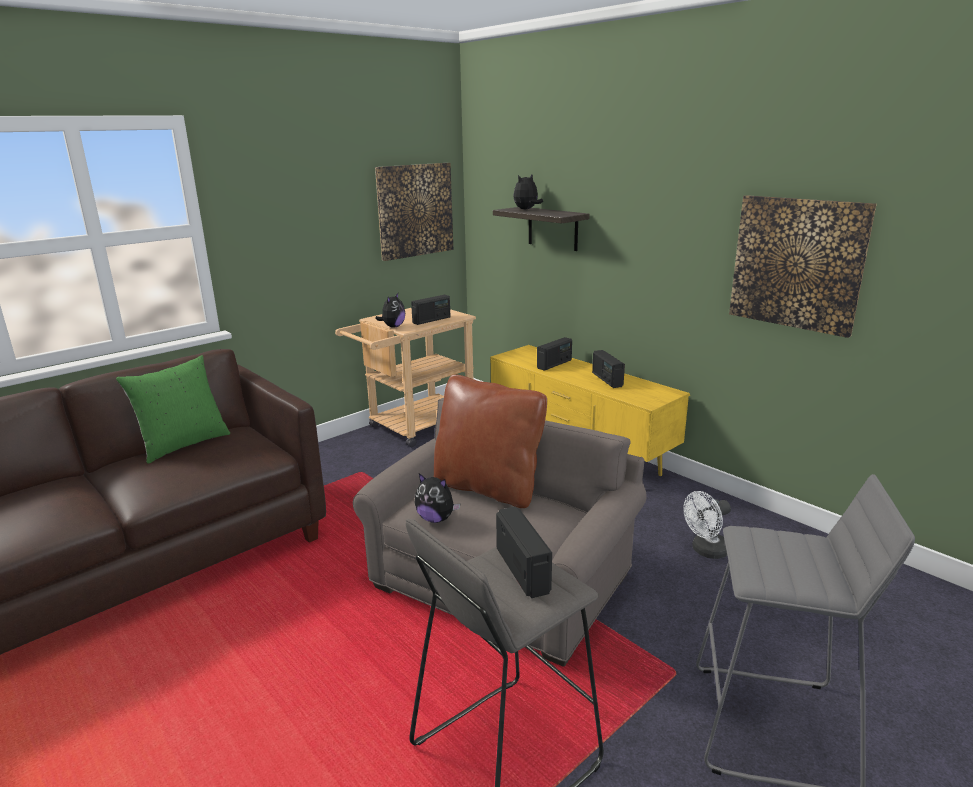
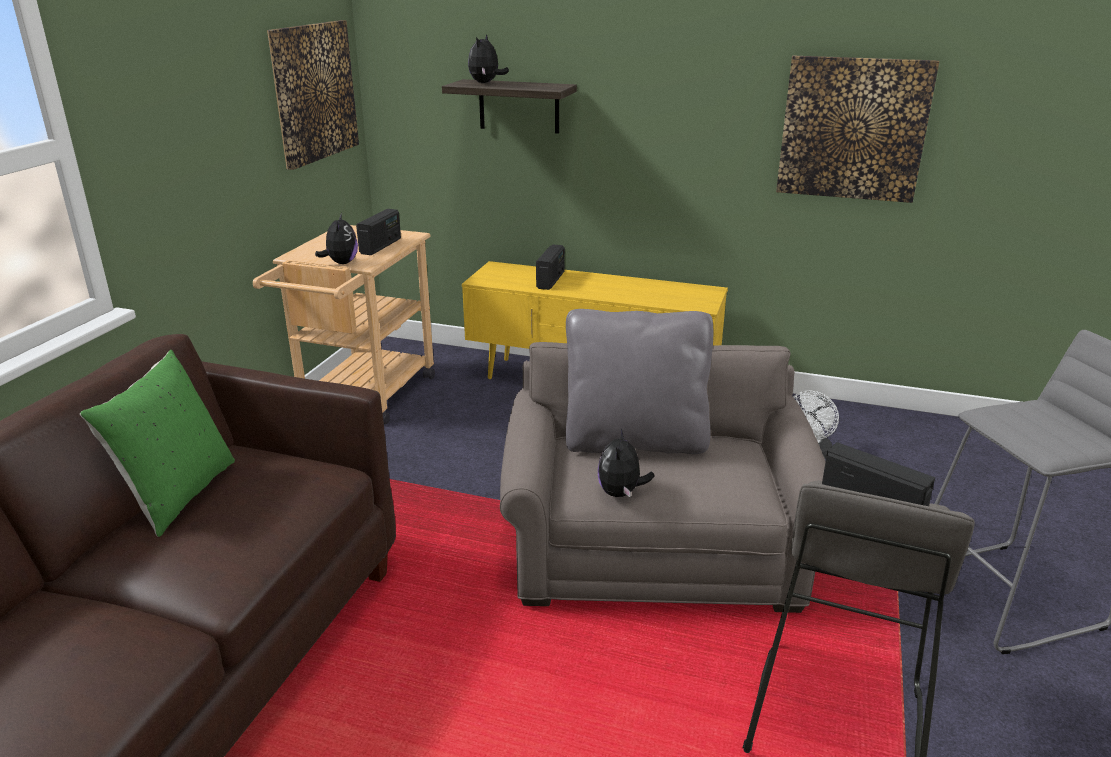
camera: 30 degrees left, 5 degrees up
(436, 519) = (621, 493): plush toy -> plush toy turned 105 degrees clockwise
(488, 487) = (635, 441): brown pillow -> grey pillow
(607, 380) = (630, 288): radio -> none

